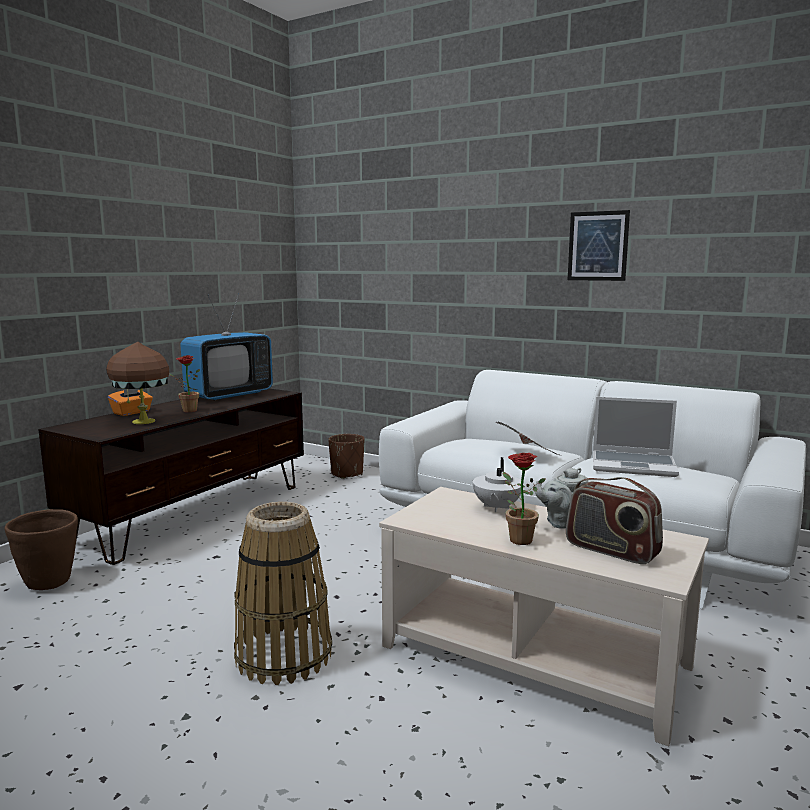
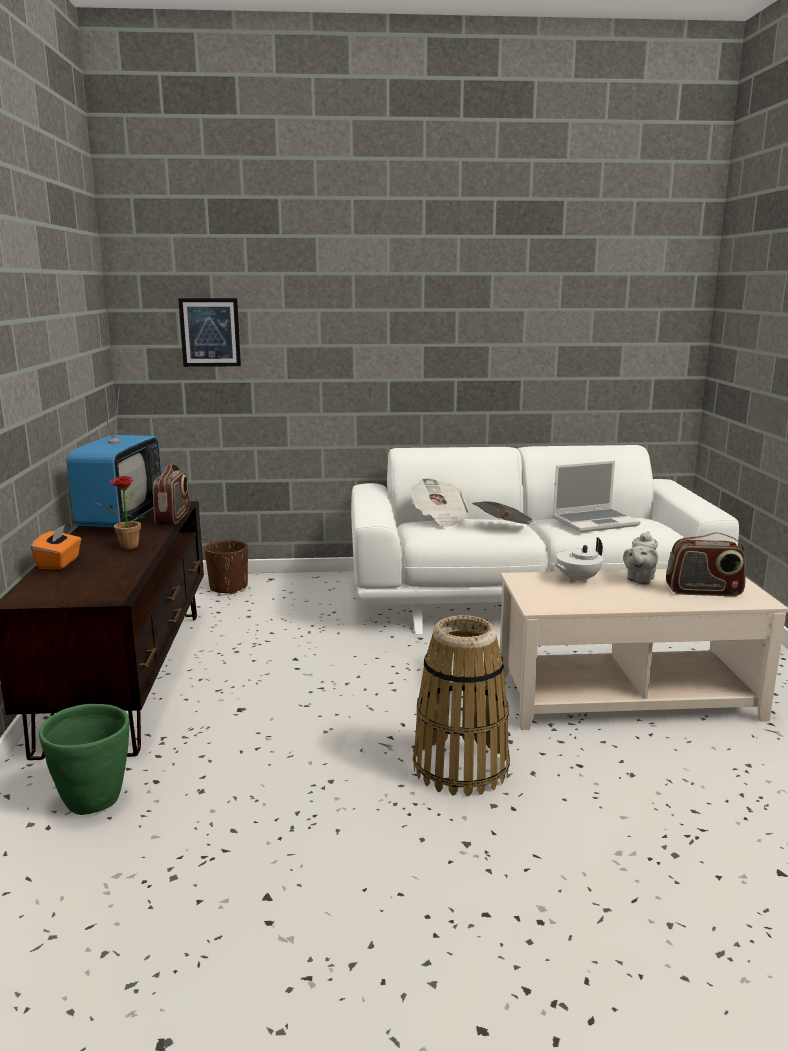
camera: 35 degrees left, 5 degrees up
(49, 583) = (94, 801): brown planter -> green planter
(142, 421) = (109, 570): brown table lamp -> none
(259, 399) = (173, 517): none -> radio
(486, 437) = (440, 518): none -> newspaper
(496, 507) = (577, 579): white teapot -> white teapot turned 75 degrees clockwise
(516, 539) = (638, 600): potted plant -> none
(598, 246) = (497, 318): picture -> picture (210, 332)

